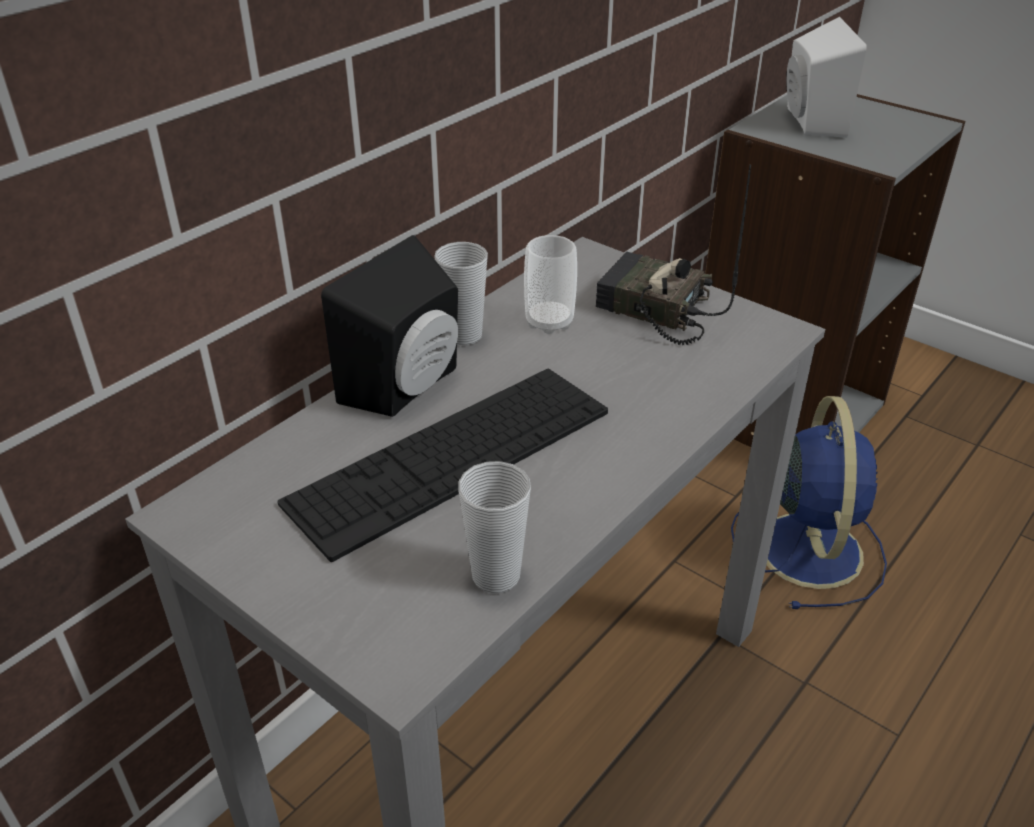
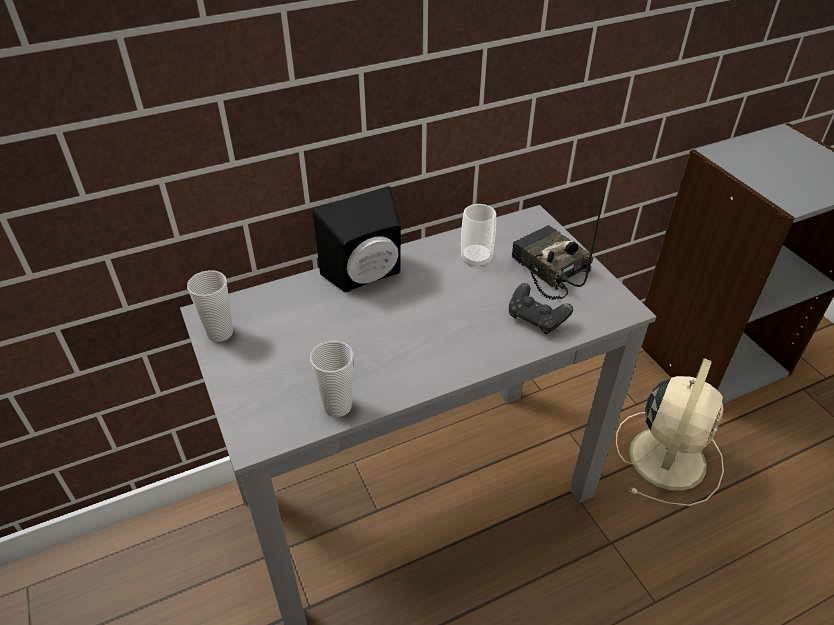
camera: 25 degrees right, 5 degrees up
(452, 456) = (361, 327): keyboard -> none
(464, 335) = (419, 253): cup -> cup (220, 333)
(685, 374) = (536, 319): none -> black game controller
(808, 546) = (668, 455): blue fan -> beige fan
(809, 121) = (762, 156): white speaker -> none

